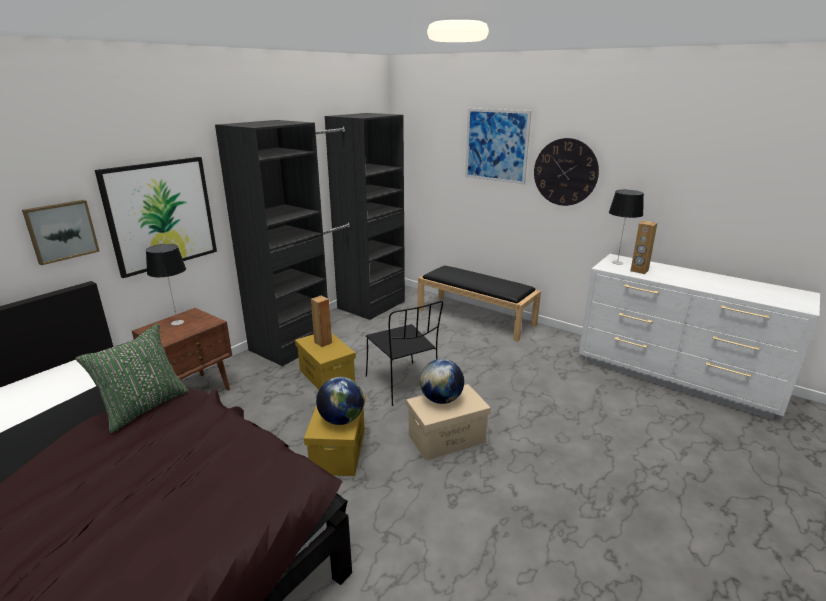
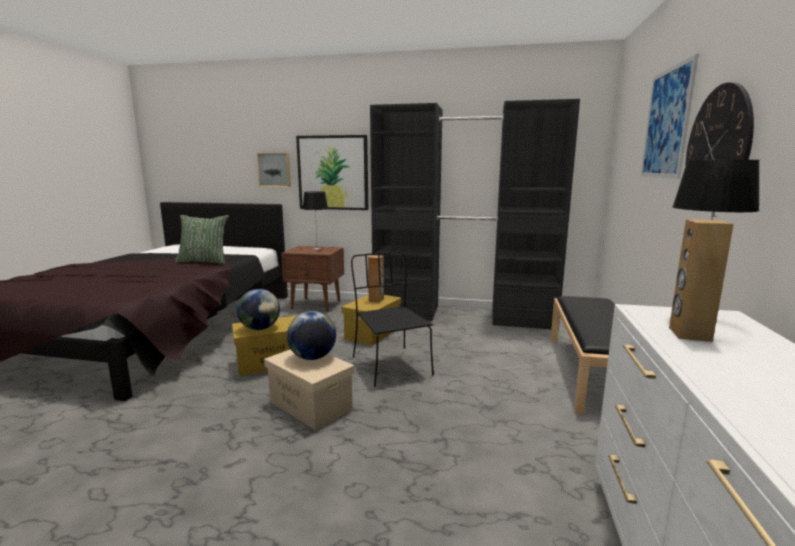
camera: 65 degrees right, 10 degrees down
(404, 384) = (390, 365): black chair -> black chair turned 120 degrees clockwise

